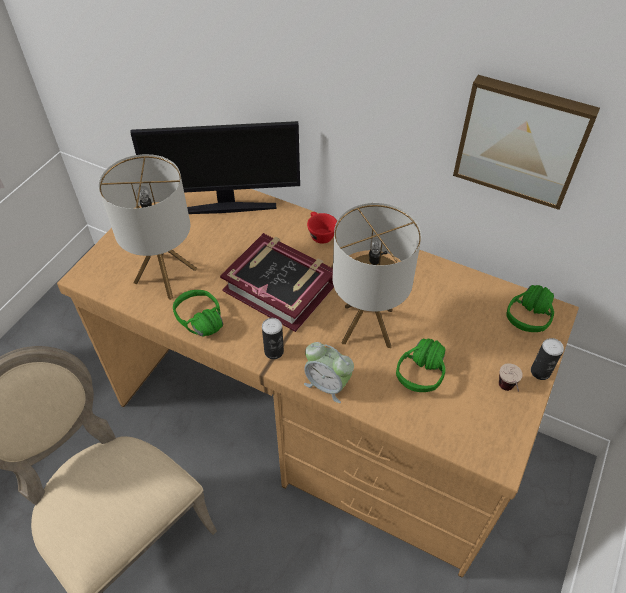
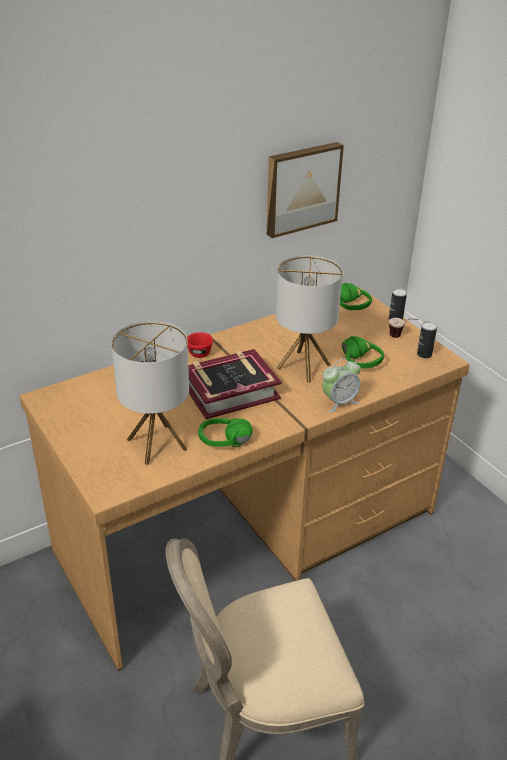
camera: 60 degrees left, 15 degrees down
(226, 207) = (112, 386): monitor -> none
(274, 351) = (289, 415): can -> can (424, 354)

